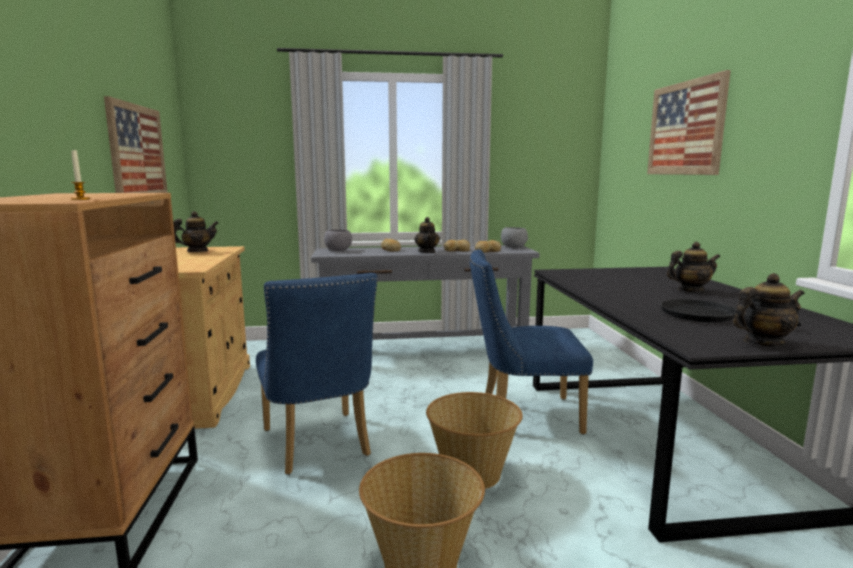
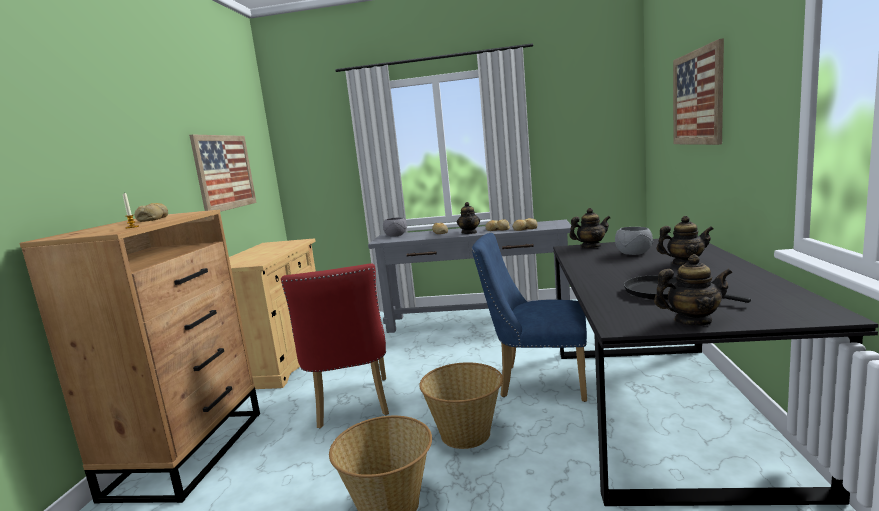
camera: 15 degrees right, 0 degrees up
(87, 195) = (153, 219): none -> bread
(197, 251) = (275, 246): teapot -> teapot (590, 247)
(318, 447) = (351, 406): blue chair -> red chair
(514, 247) = (554, 222): grey bowl -> grey bowl (634, 253)

